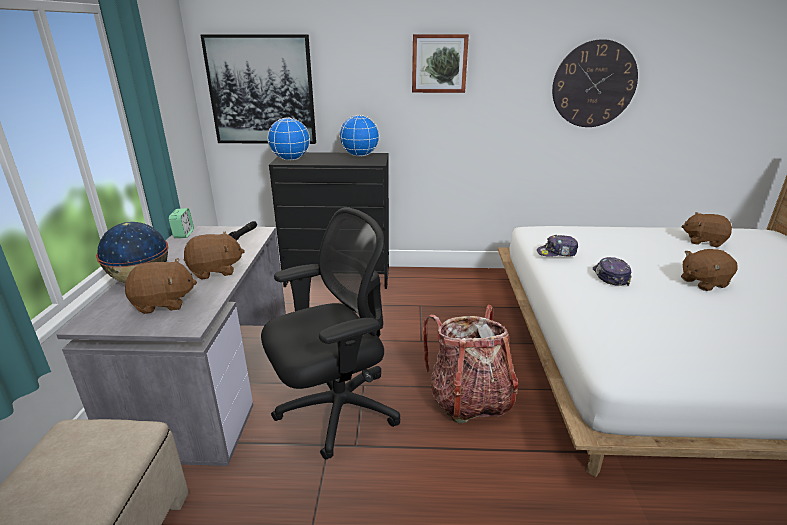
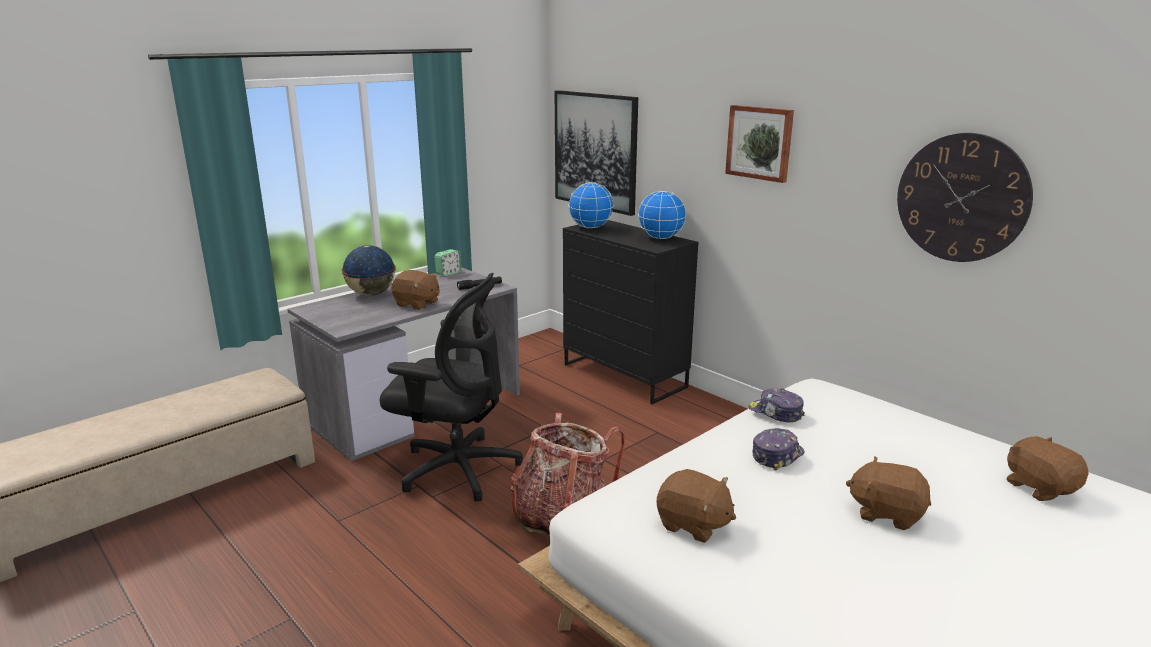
camera: 45 degrees right, 5 degrees down
(164, 303) = (356, 312): brown plush toy -> brown plush toy (693, 525)

